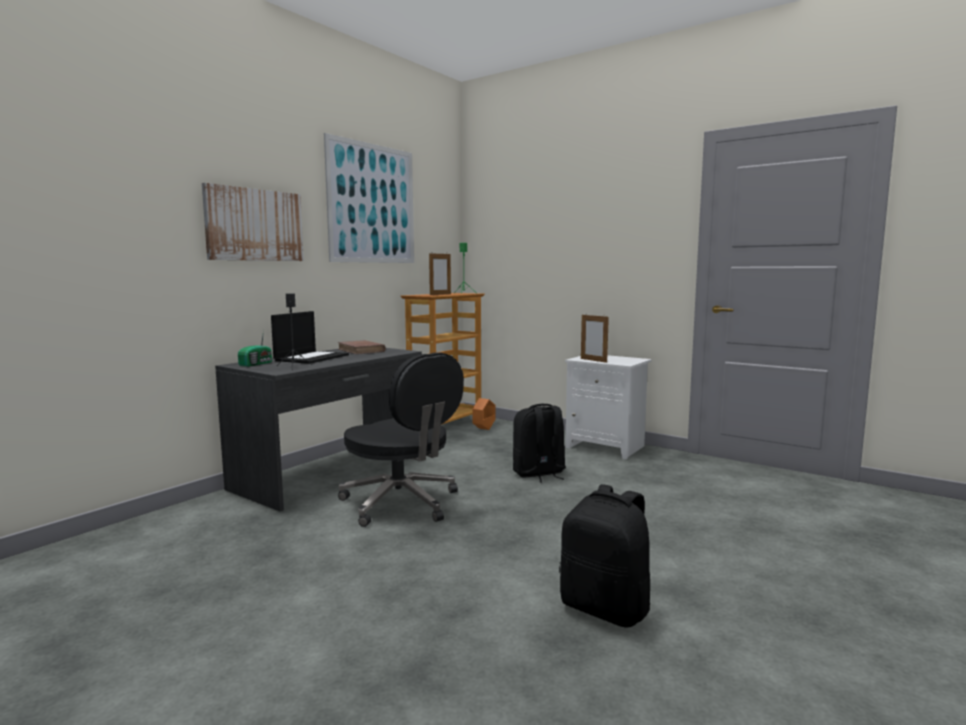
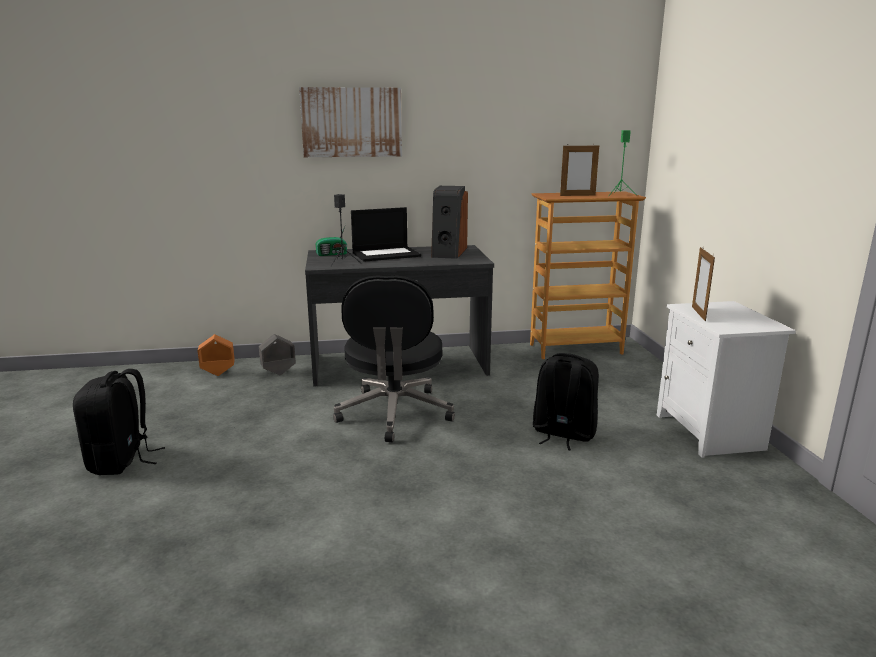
camera: 45 degrees right, 10 degrees up
(213, 514) = (278, 372): none -> grey planter
(361, 350) = (448, 252): brown book -> speaker
(372, 204) = (500, 88): picture -> none
(484, 429) = (610, 363): orange planter -> orange planter (218, 373)
(606, 608) = (349, 586): black backpack -> black backpack (121, 461)

